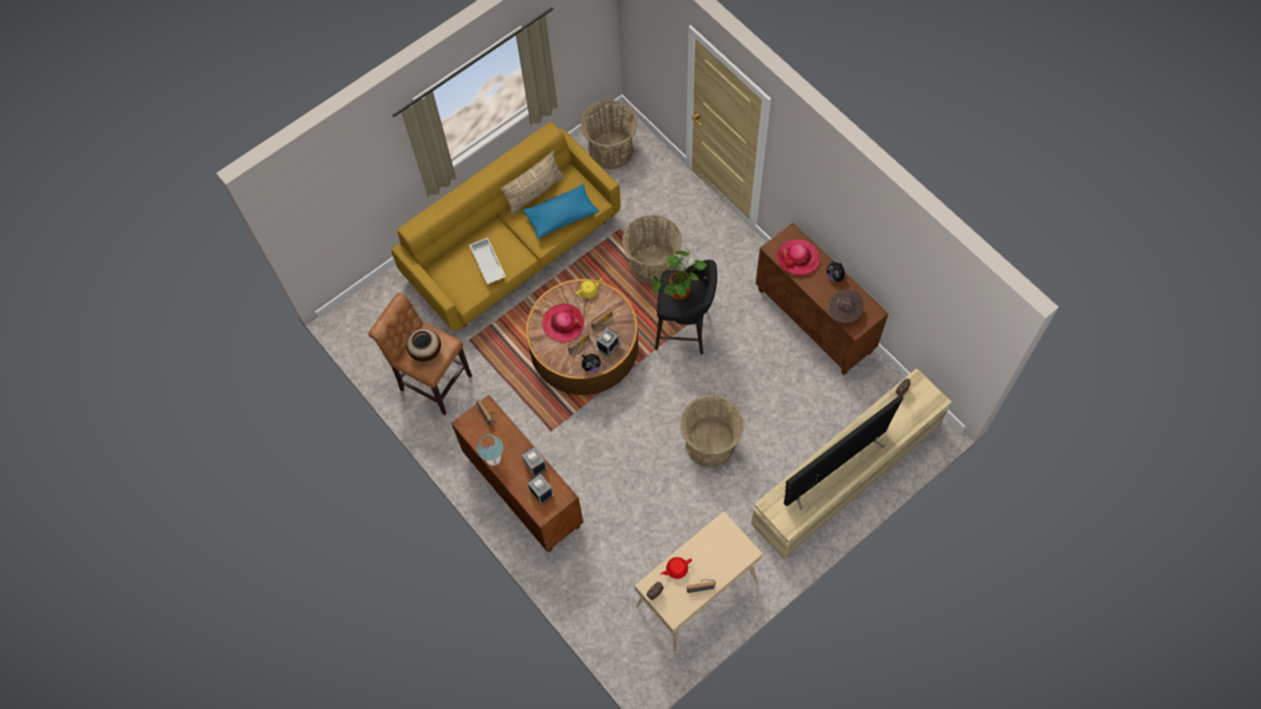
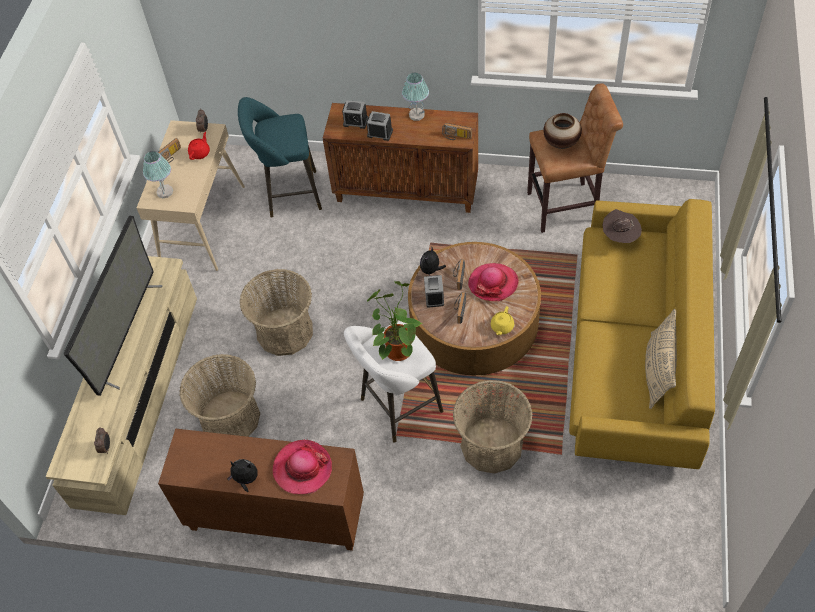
camera: 140 degrees right, 10 degrees down
(487, 263) = (617, 274): white tray -> none
(561, 216) = (605, 368): blue pillow -> none
(608, 566) = (289, 194): none -> turquoise stool
(610, 150) = (667, 534): basket -> basket (230, 418)
(685, 330) = (397, 408): black stool -> white stool
(731, 551) = (164, 192): none -> table lamp
(844, 313) = (207, 447): brown hat -> brown hat (620, 237)

